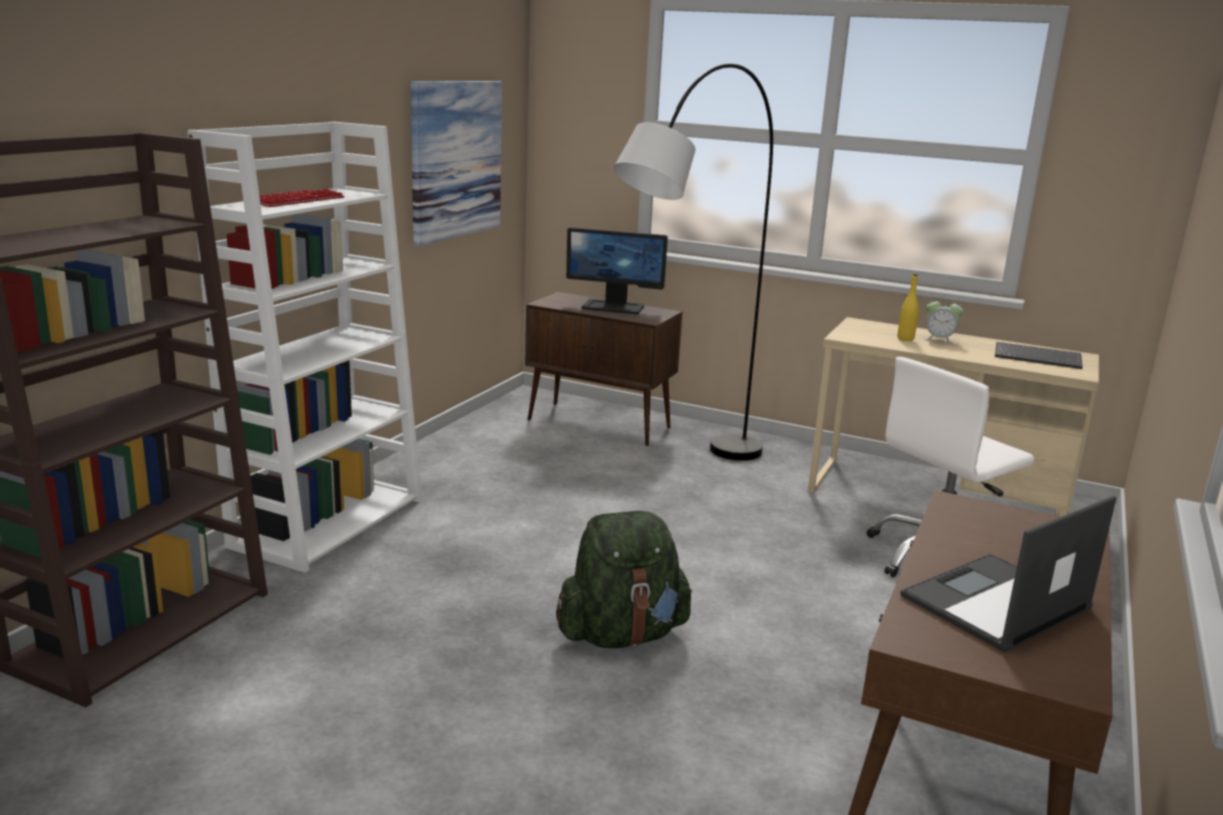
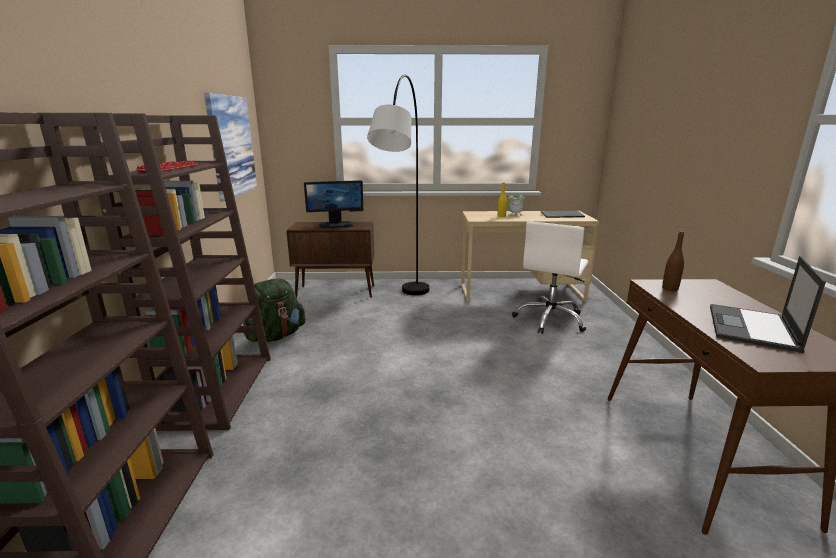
camera: 25 degrees left, 0 degrees up
(329, 521) = (219, 389): white bookcase -> brown bookcase
(622, 635) = (454, 405): green backpack -> green backpack (276, 336)
(975, 519) = (670, 289): none -> brown bottle

